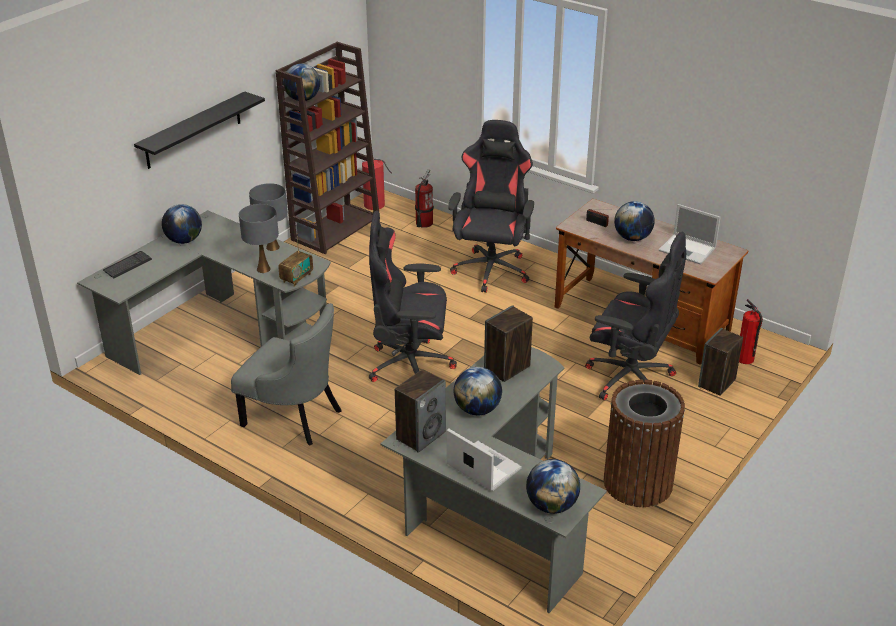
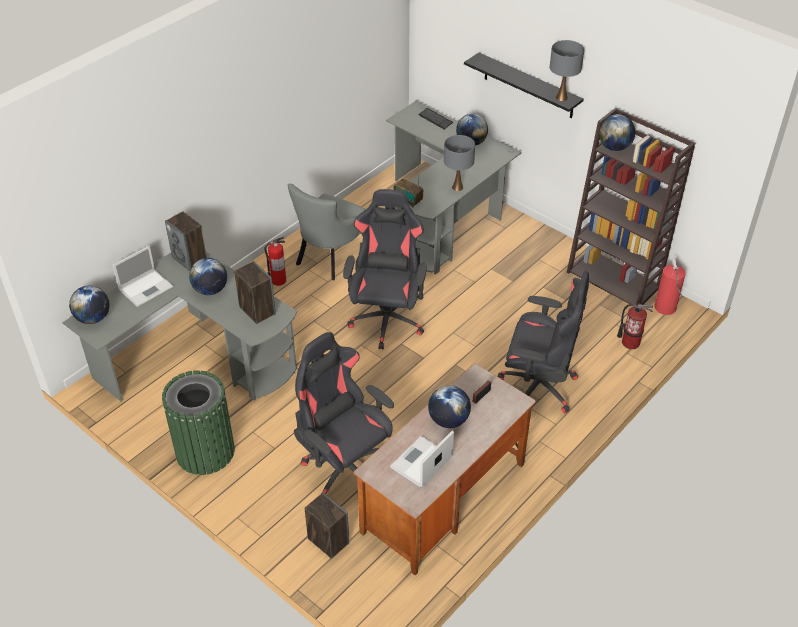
camera: 95 degrees right, 10 degrees up
(263, 269) = (423, 183): grey table lamp -> grey table lamp (561, 98)
(628, 379) = (346, 470): black office chair -> black office chair turned 105 degrees clockwise
(638, 483) = (205, 451): brown trash can -> green trash can
(745, 359) = (364, 577): fire extinguisher -> fire extinguisher (278, 280)

